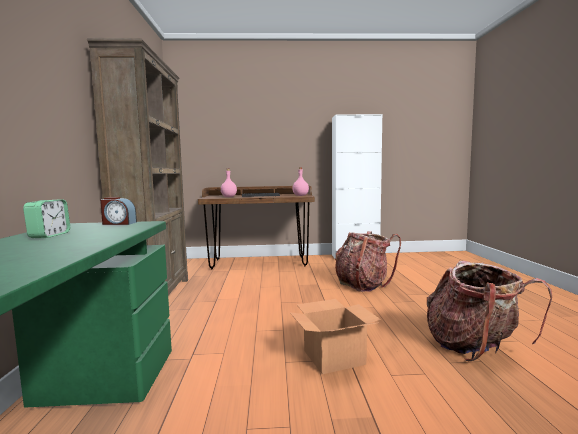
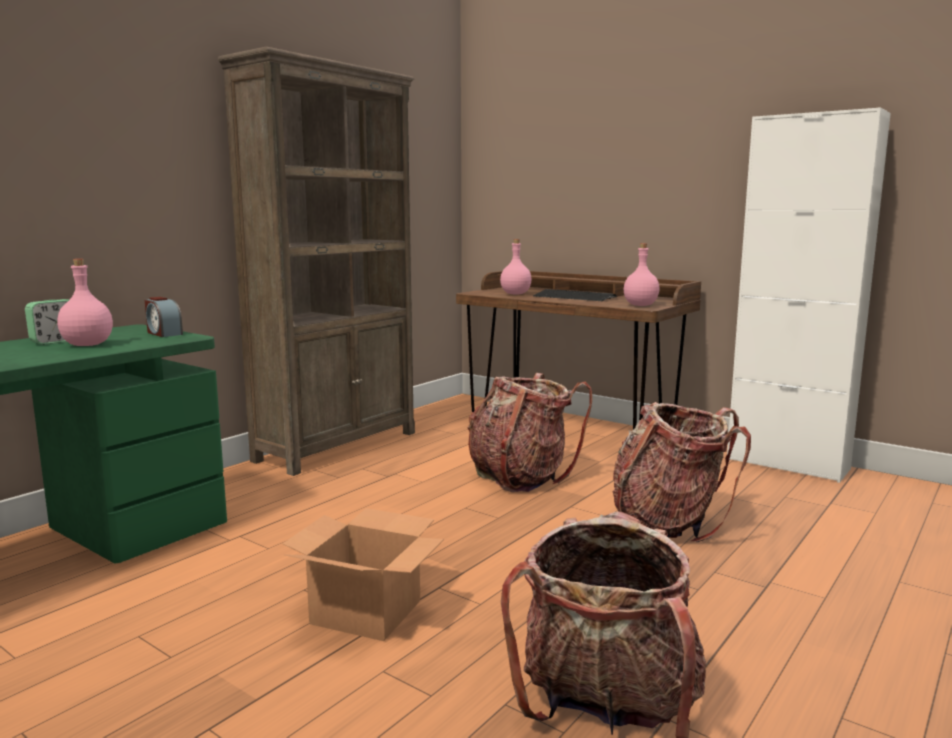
camera: 40 degrees right, 5 degrees up
(92, 233) = (87, 345): none -> pink bottle
(278, 284) = (521, 477): none -> backpack

